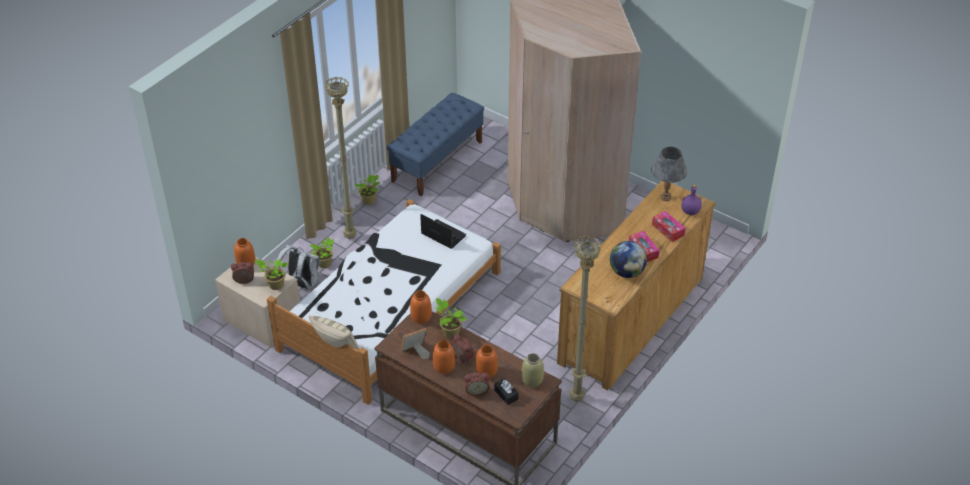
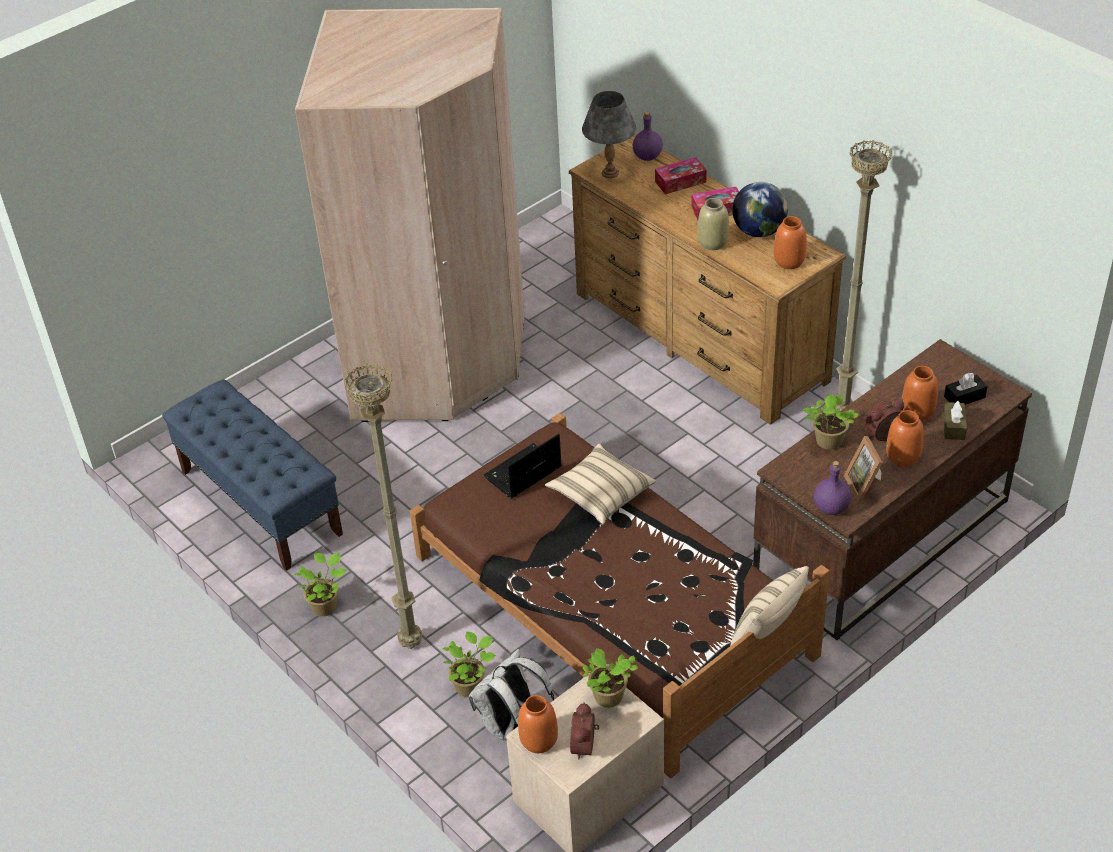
camera: 75 degrees left, 0 degrees up
(390, 310) = (611, 604): white bed -> brown bed
(395, 338) = (831, 507): none -> purple bottle
(420, 317) = (788, 472): orange vase -> orange vase (789, 262)
(433, 269) = (601, 494): none -> beige pillow
(476, 390) = (953, 426): alarm clock -> brown tissue box
(532, 381) = (939, 367): beige vase -> beige vase (713, 242)

